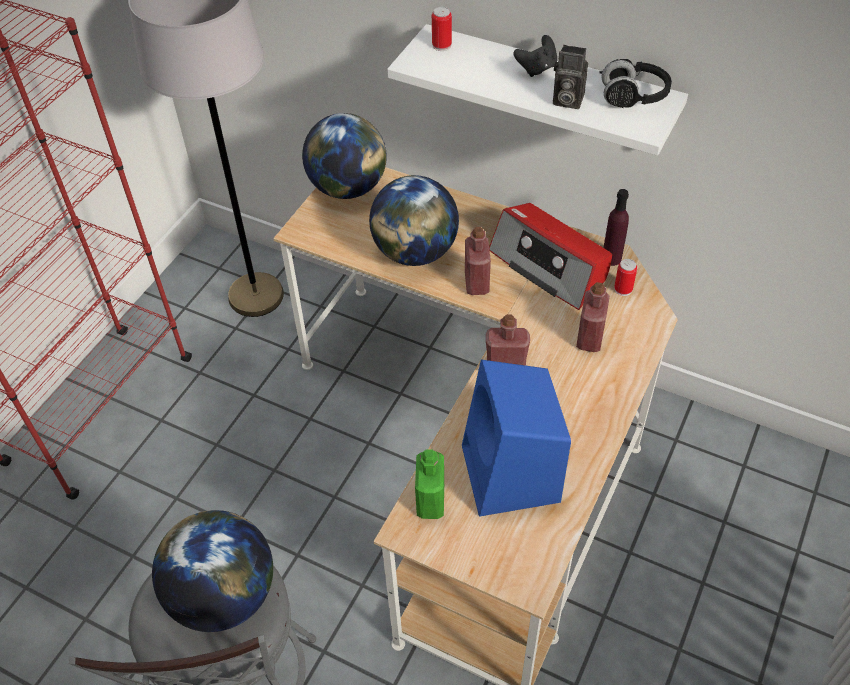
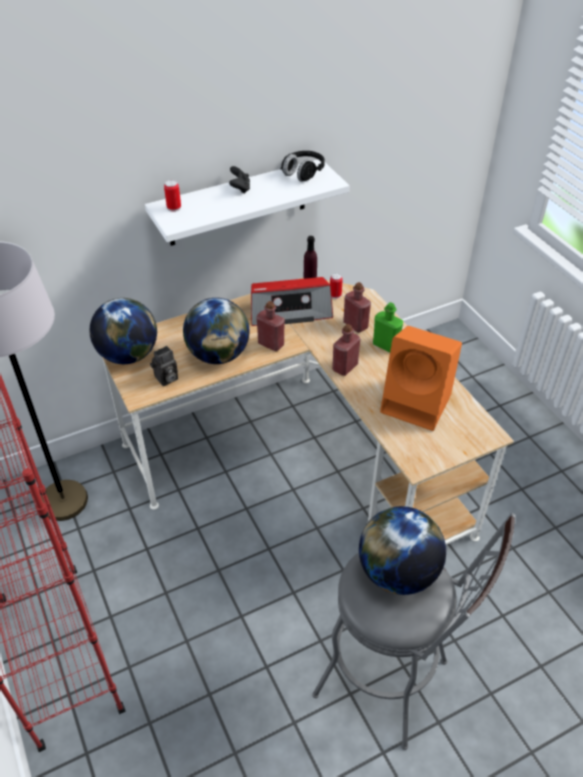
camera: 55 degrees left, 5 degrees down
(430, 501) = (406, 445): green bottle -> green bottle (385, 345)
(512, 476) = (418, 404): blue speaker -> orange speaker
(566, 100) = (278, 193): camera -> camera (166, 379)

